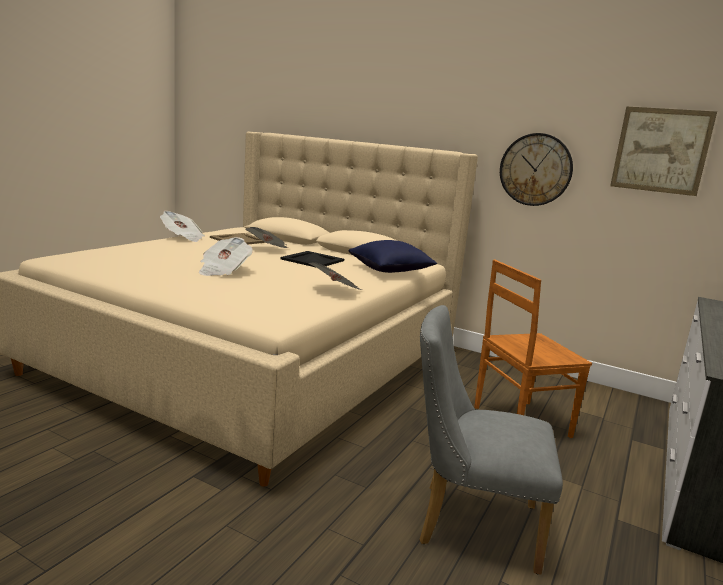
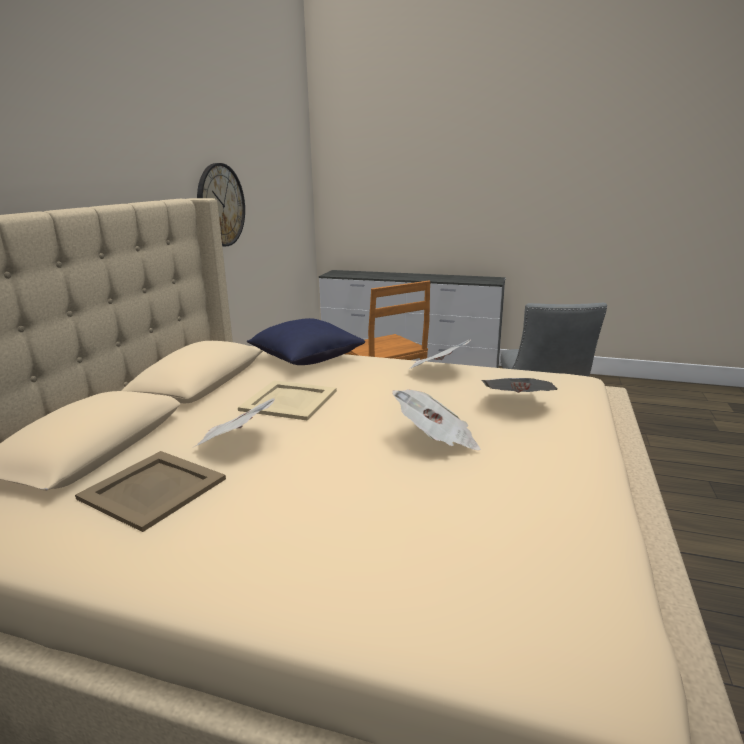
camera: 100 degrees left, 5 degrees up
(183, 238) = (173, 568): newspaper -> newspaper (517, 404)
(312, 260) = (289, 401): black tray -> beige tray
(661, 150) = (273, 170): picture -> none

